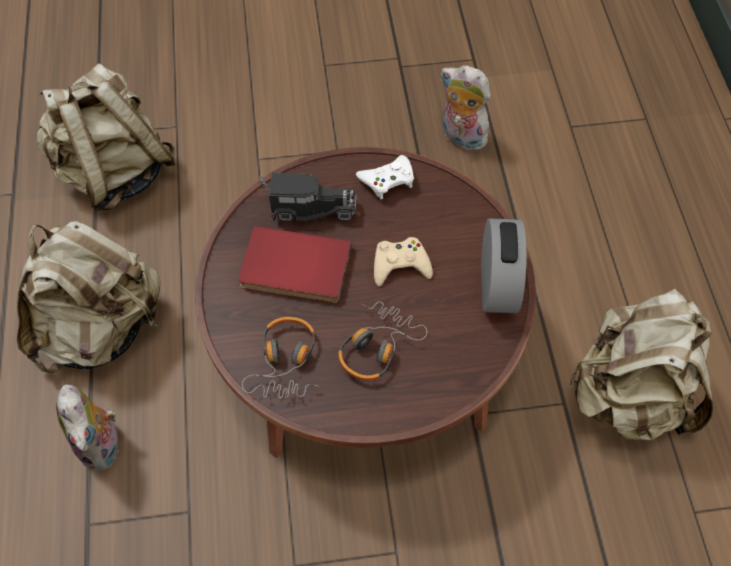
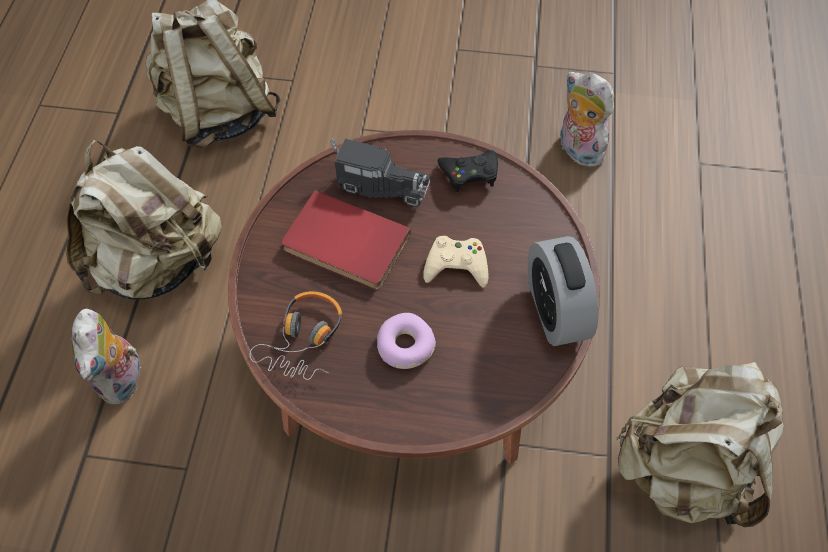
camera: 15 degrees right, 0 degrees up
(376, 346) = (404, 346): headphones -> donut
(387, 180) = (470, 173): white game controller -> black game controller
(497, 284) = (555, 310): alarm clock -> alarm clock turned 150 degrees clockwise

